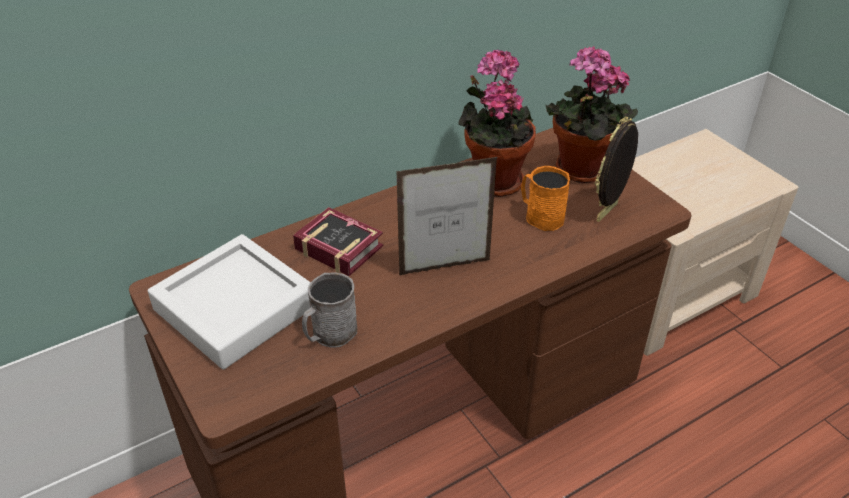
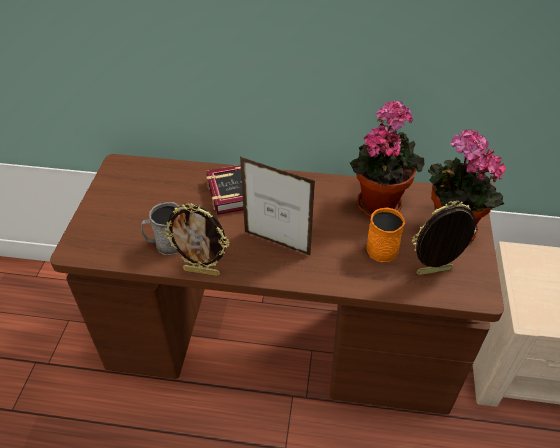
camera: 40 degrees right, 5 degrees up
(235, 308) = (140, 197): white tray -> none
(402, 337) = (202, 271): none -> picture frame

